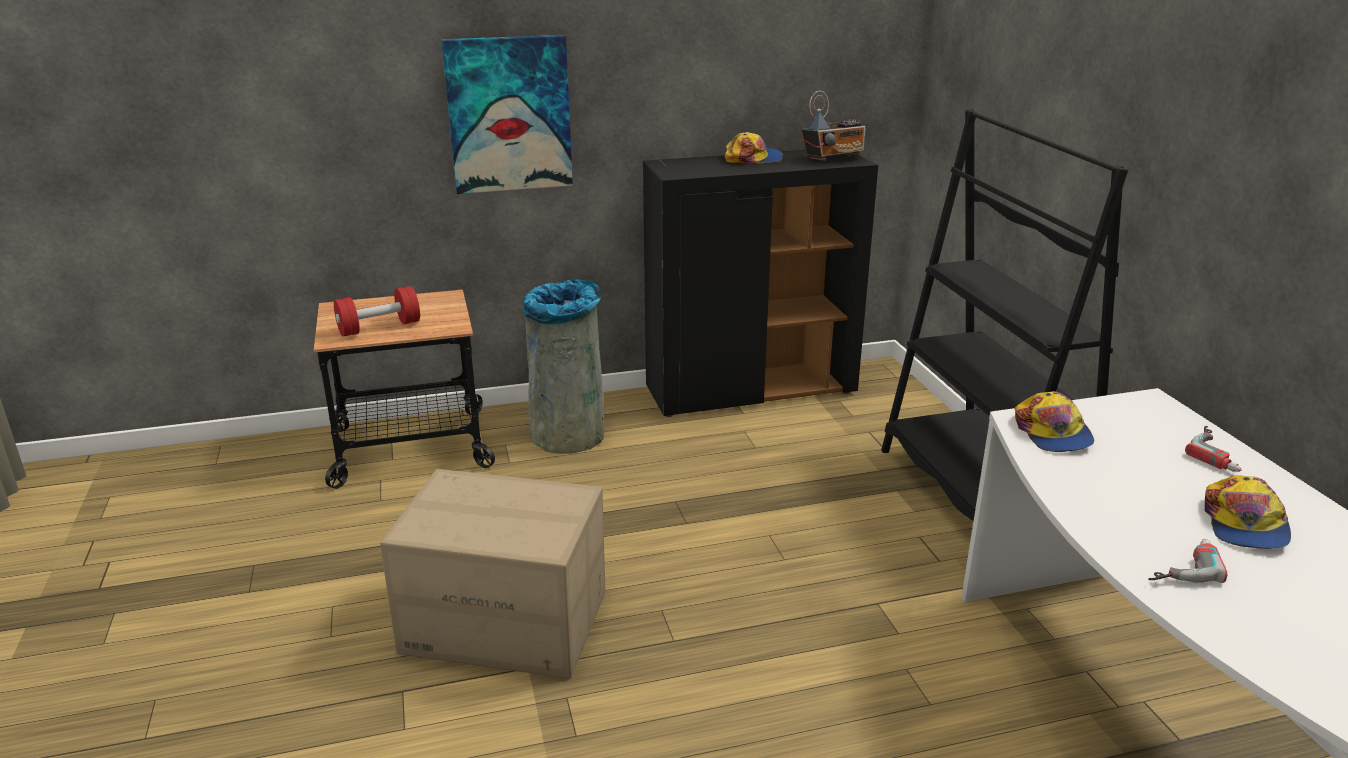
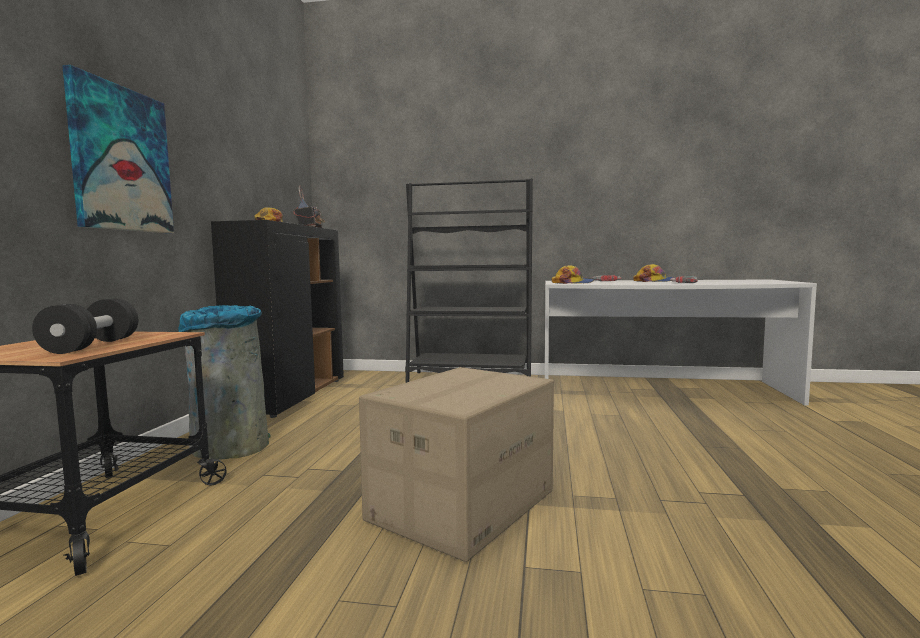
camera: 65 degrees left, 20 degrees down
(379, 327) = (92, 346): red dumbbell -> black dumbbell

